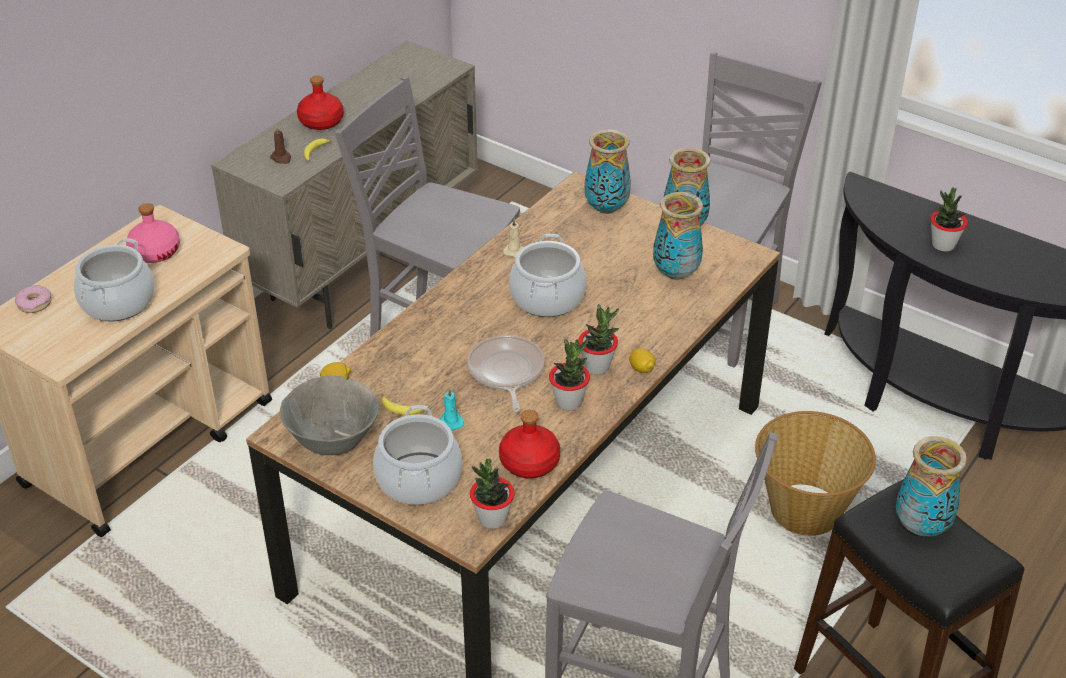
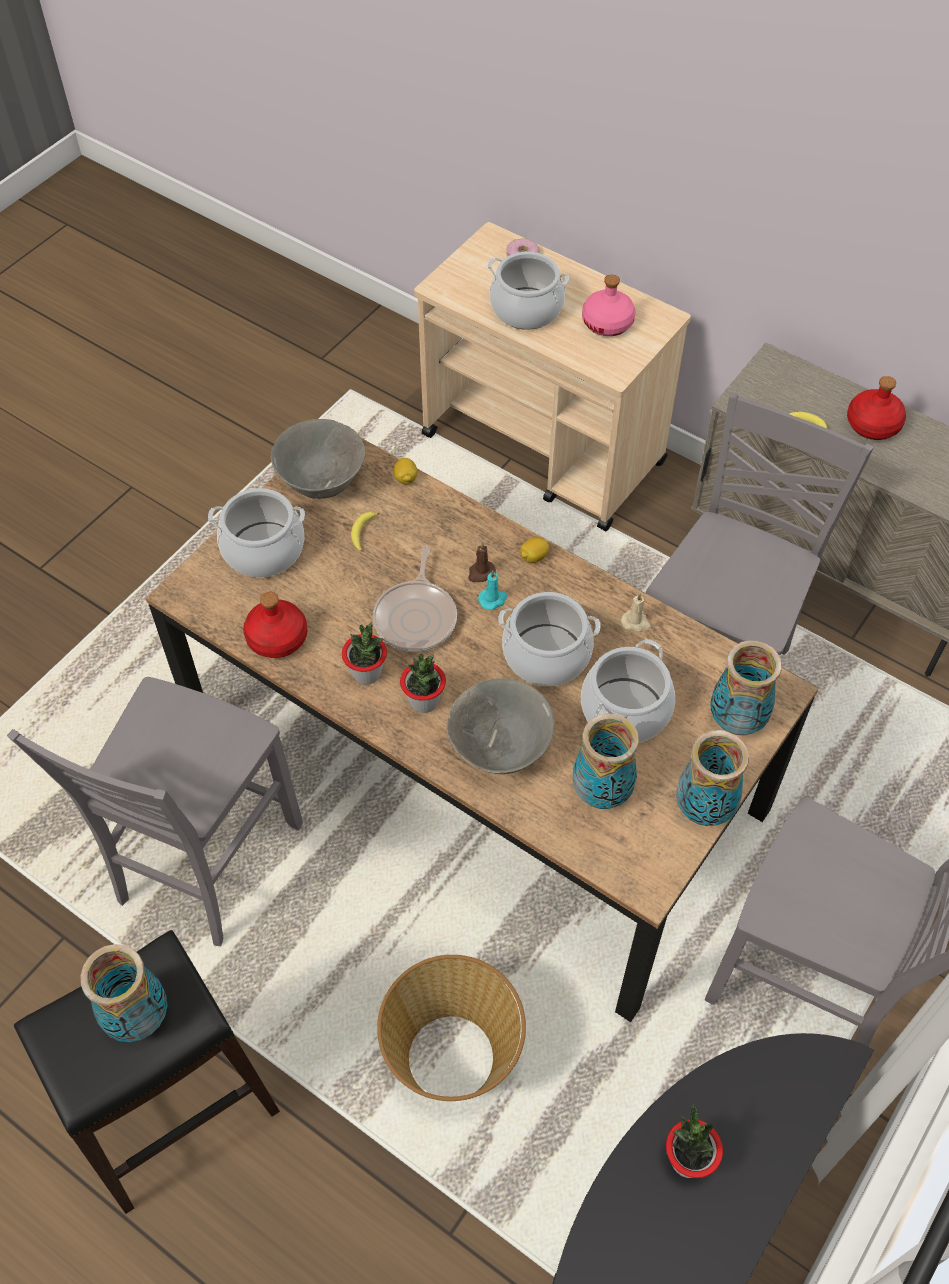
camera: 90 degrees right, 15 degrees up
(281, 158) = (787, 397): brown candle -> brown candle (481, 573)
(450, 422) = (342, 571): turquoise candle -> turquoise candle (493, 599)
(492, 519) = (203, 608): potted plant -> none
(506, 372) = (416, 617): frying pan -> frying pan turned 105 degrees clockwise
(600, 259) = (626, 710): none -> cooking pot
(641, 369) = (418, 745): lemon -> lemon (533, 557)
(642, 323) = (500, 749): none -> grey bowl

